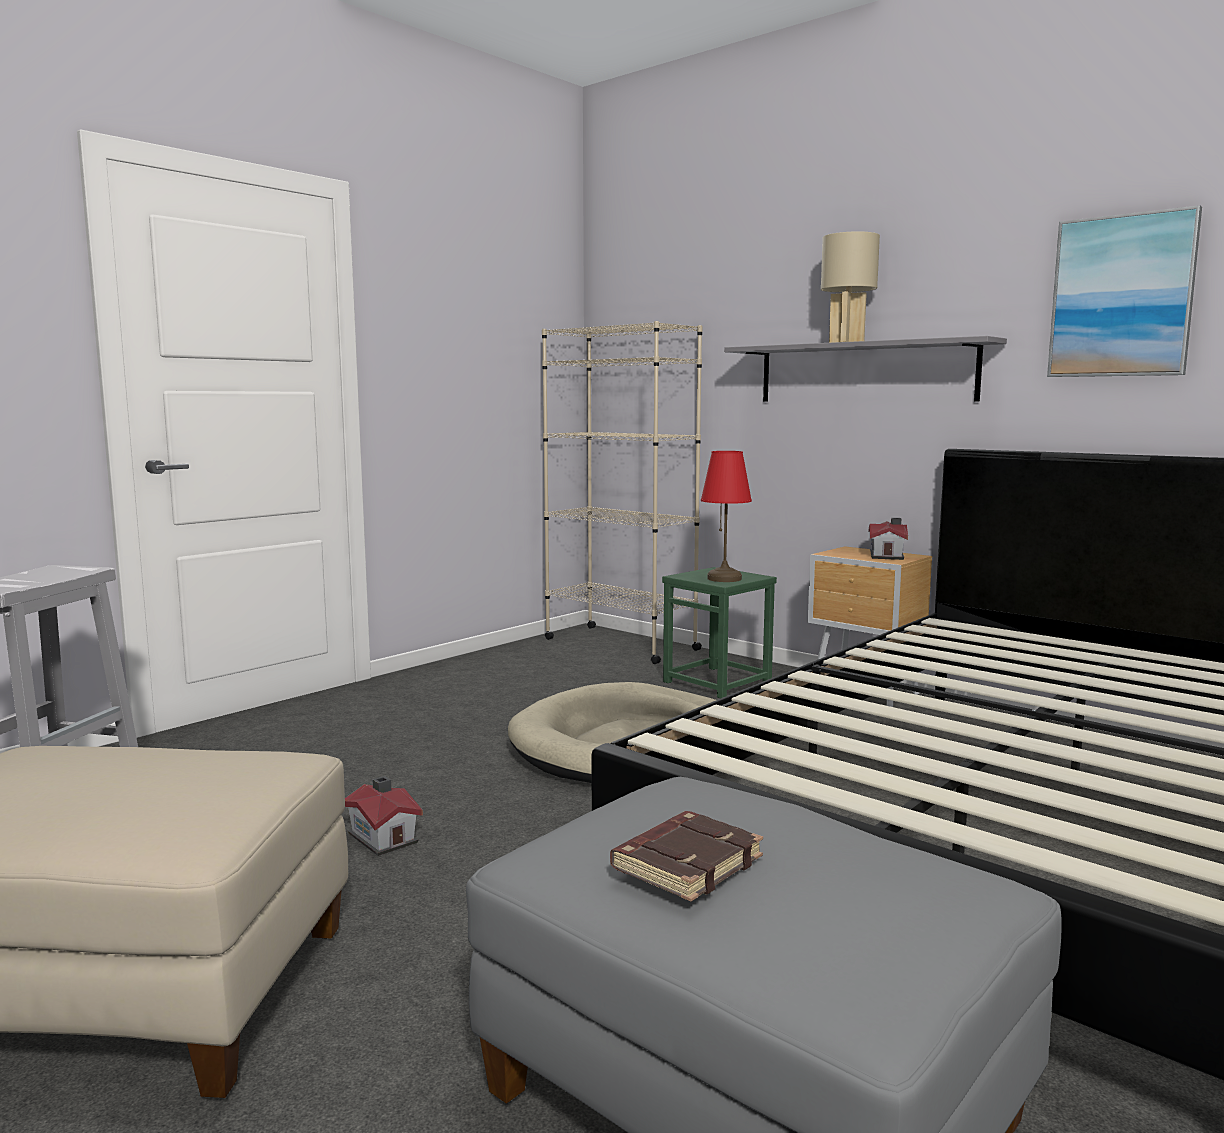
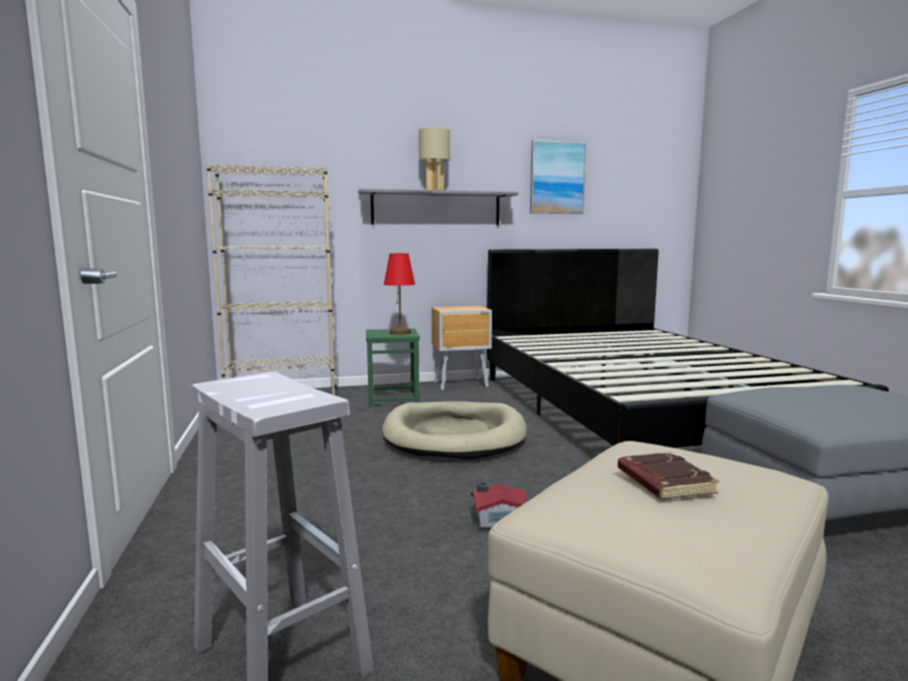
camera: 55 degrees left, 0 degrees up
(686, 863) = (847, 404): brown book -> brown book (663, 482)
(888, 555) = (468, 307): toy house -> none

